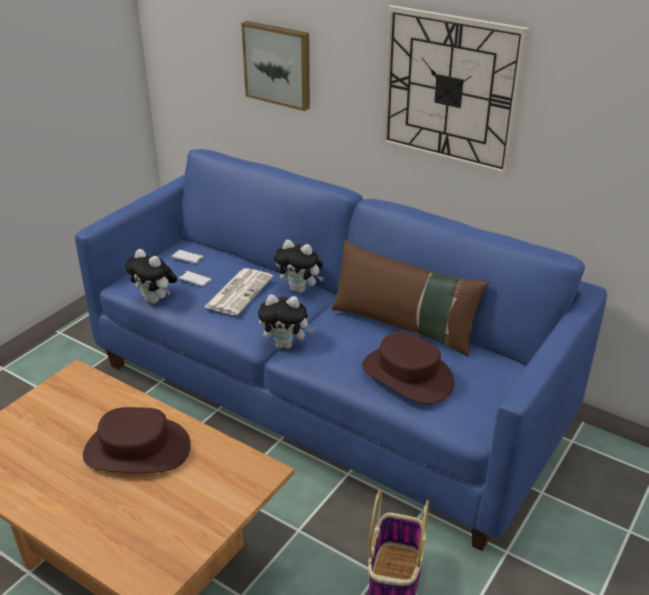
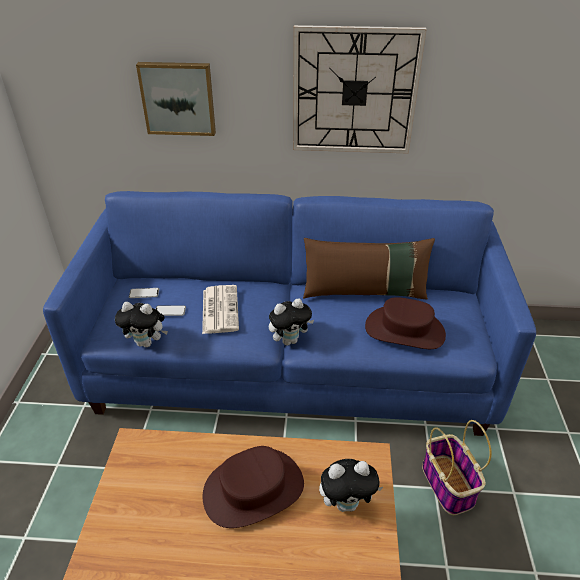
camera: 30 degrees left, 5 degrees up
(300, 289) = (263, 289): plush toy -> plush toy (347, 503)

